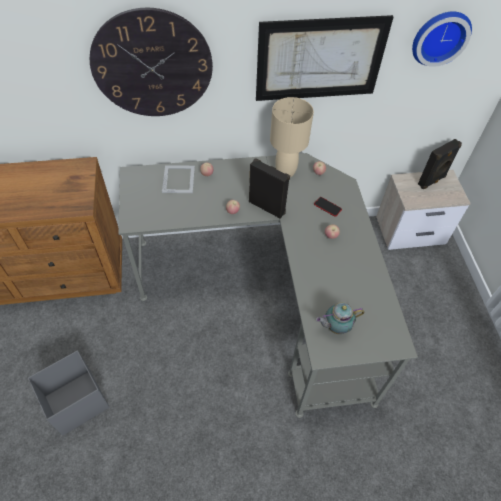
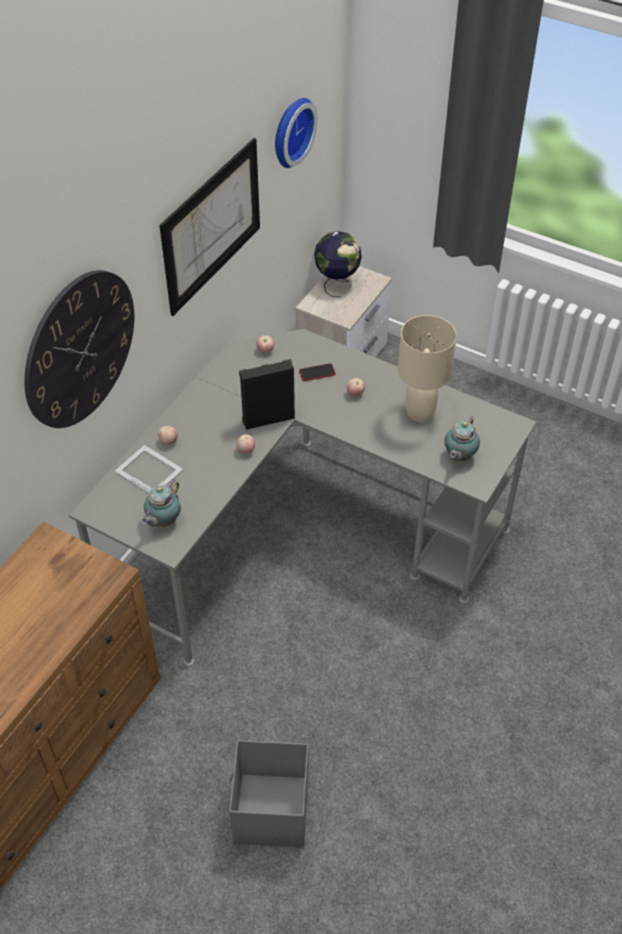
camera: 50 degrees left, 5 degrees down
(147, 207) = (163, 521): none -> teapot
(285, 171) = (235, 375): beige table lamp -> beige table lamp (419, 413)
(432, 181) = (337, 284): black speaker -> globe

